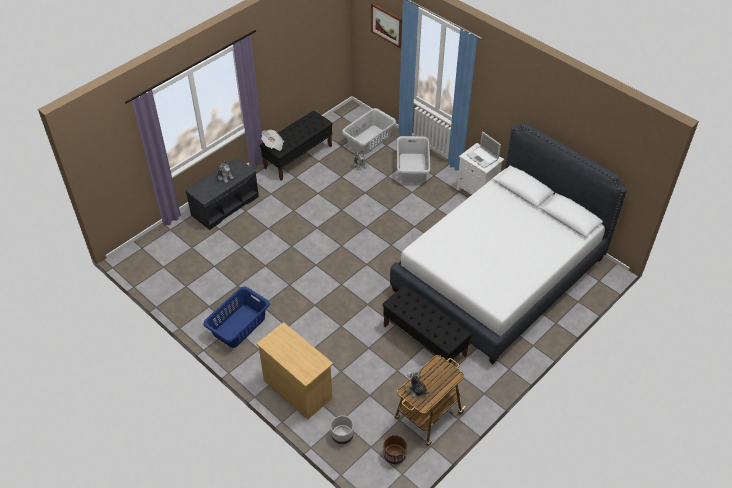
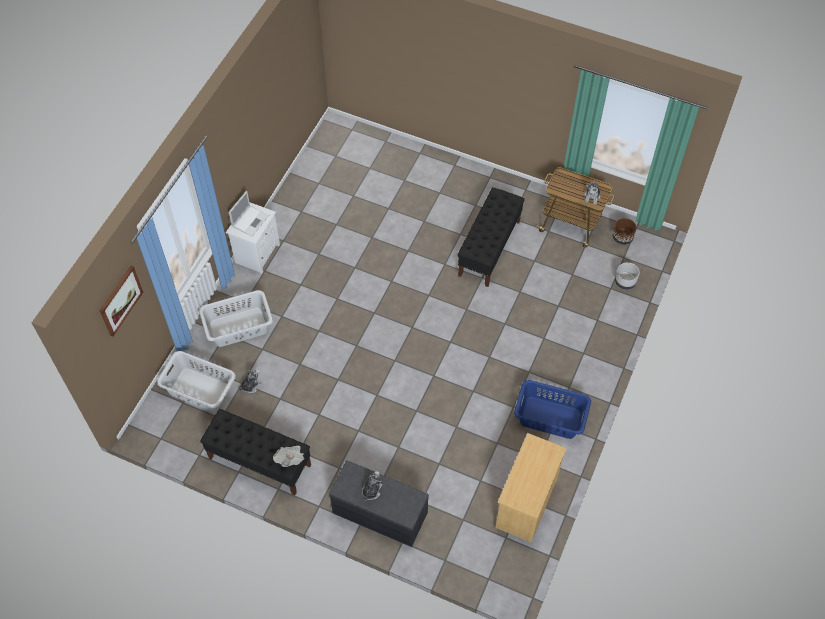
camera: 110 degrees left, 10 degrees up
(297, 389) = (596, 335): beige dresser -> beige dresser (526, 503)
(499, 274) = (377, 208): white bed -> none

